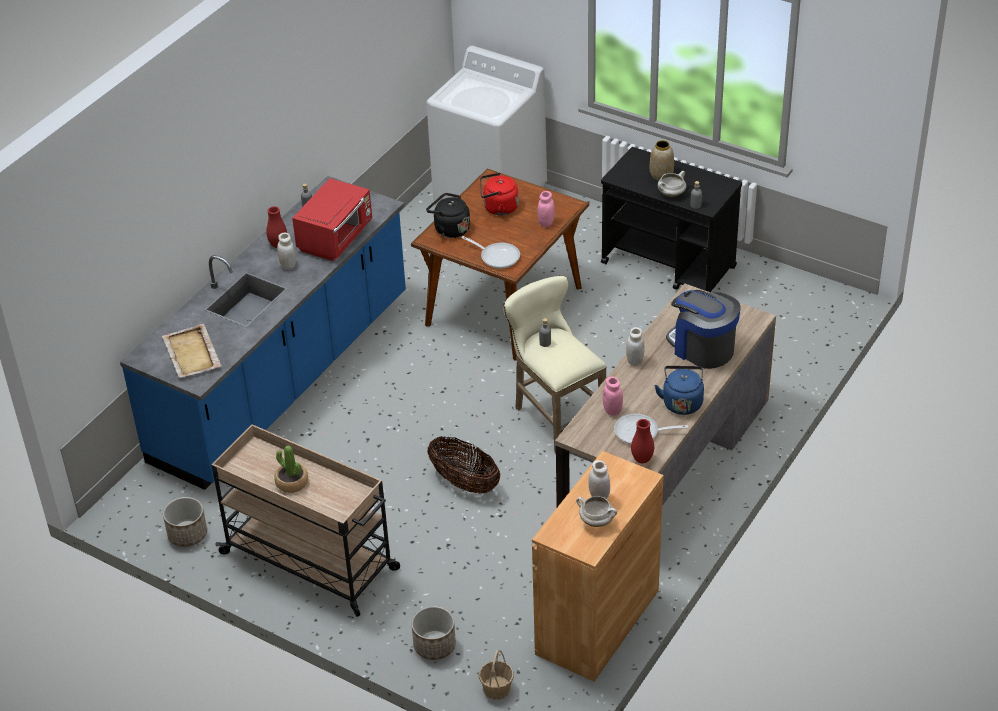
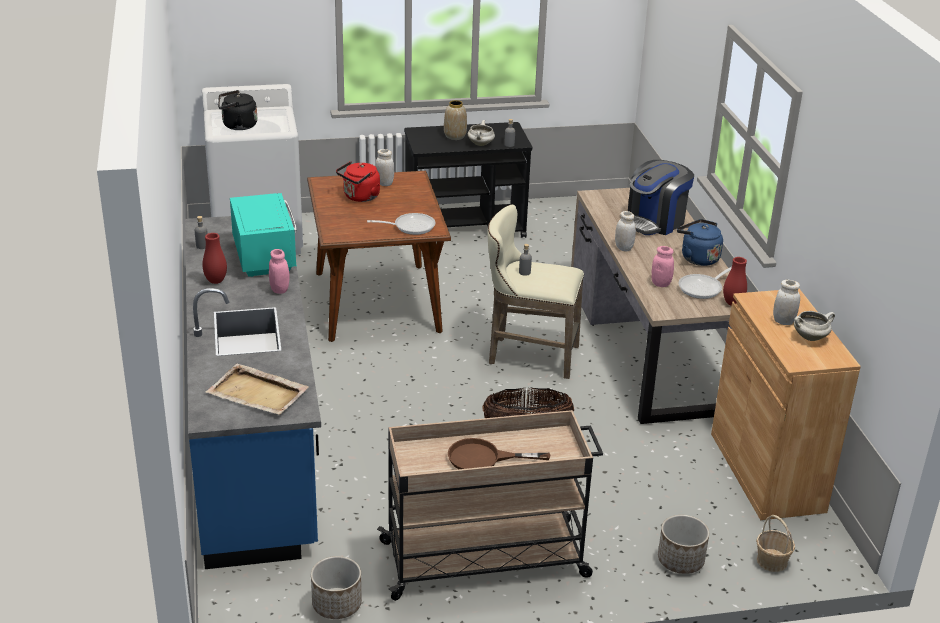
camera: 45 degrees left, 10 degrees down
(288, 265) = (249, 291): white jar -> white jar (384, 183)
(291, 482) = (484, 458): potted plant -> brown frying pan
(336, 238) = (265, 256): red microwave -> turquoise microwave
(449, 229) = (341, 224): black kettle -> black kettle (237, 126)
(546, 223) = (414, 193): pink jar -> pink jar (279, 289)
(702, 348) = (655, 222): coffee machine -> coffee machine turned 45 degrees counterclockwise

